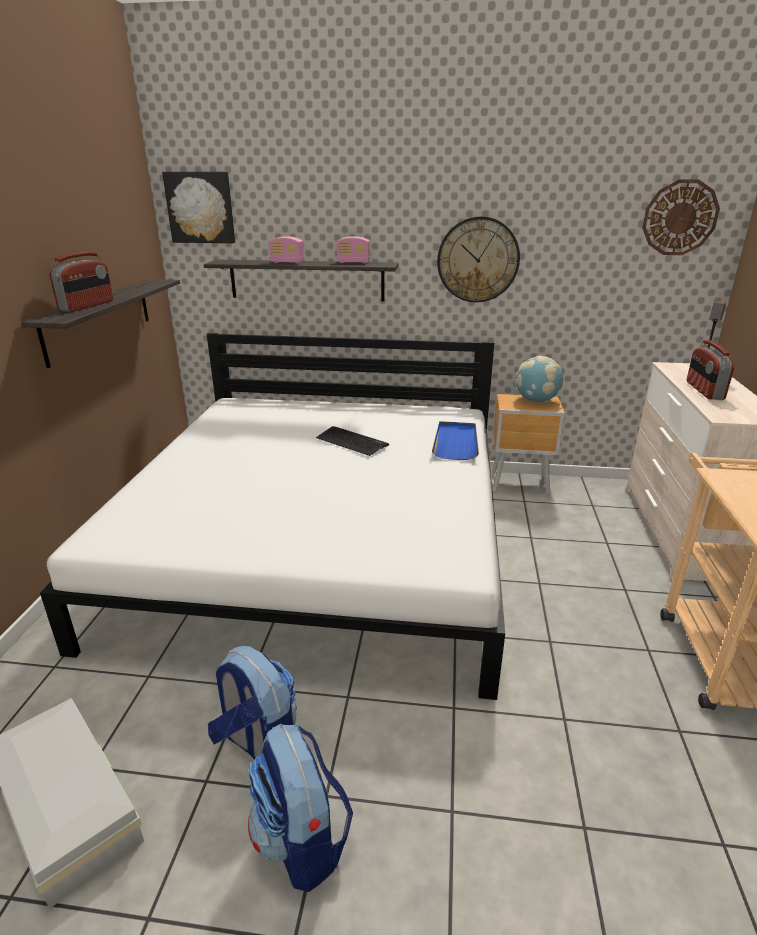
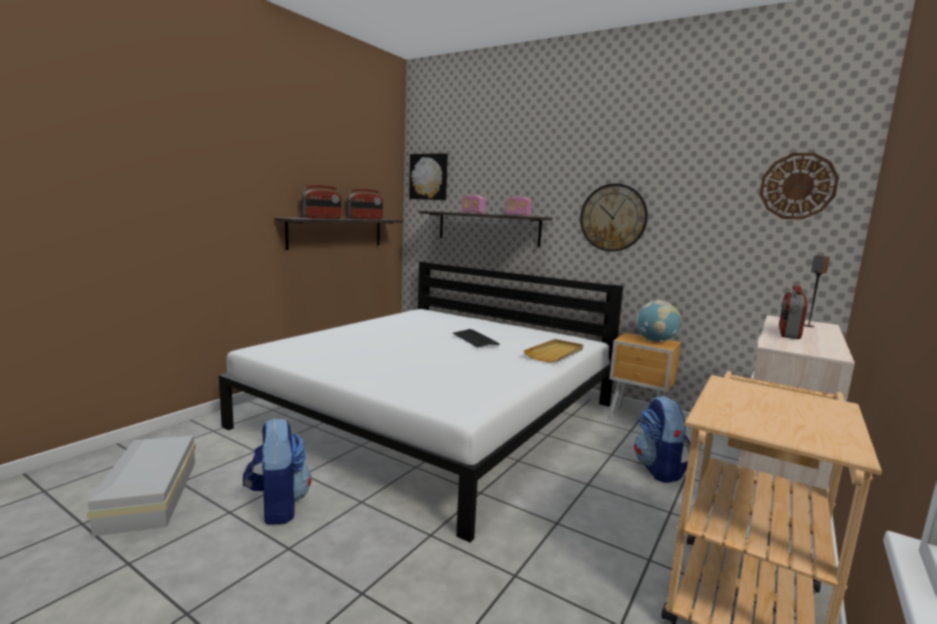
camera: 25 degrees right, 15 degrees down
(134, 289) = (365, 218): none -> radio
(302, 841) = (248, 565): backpack -> backpack (659, 470)
(456, 442) = (555, 353): blue tray -> beige tray

